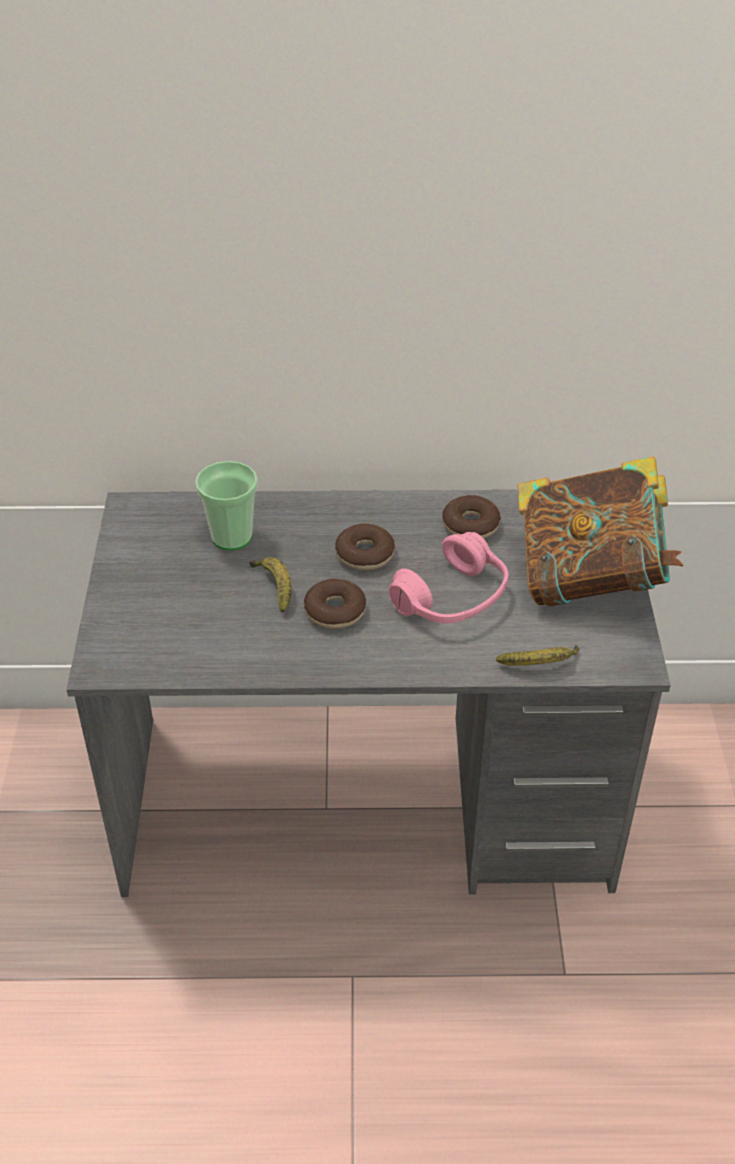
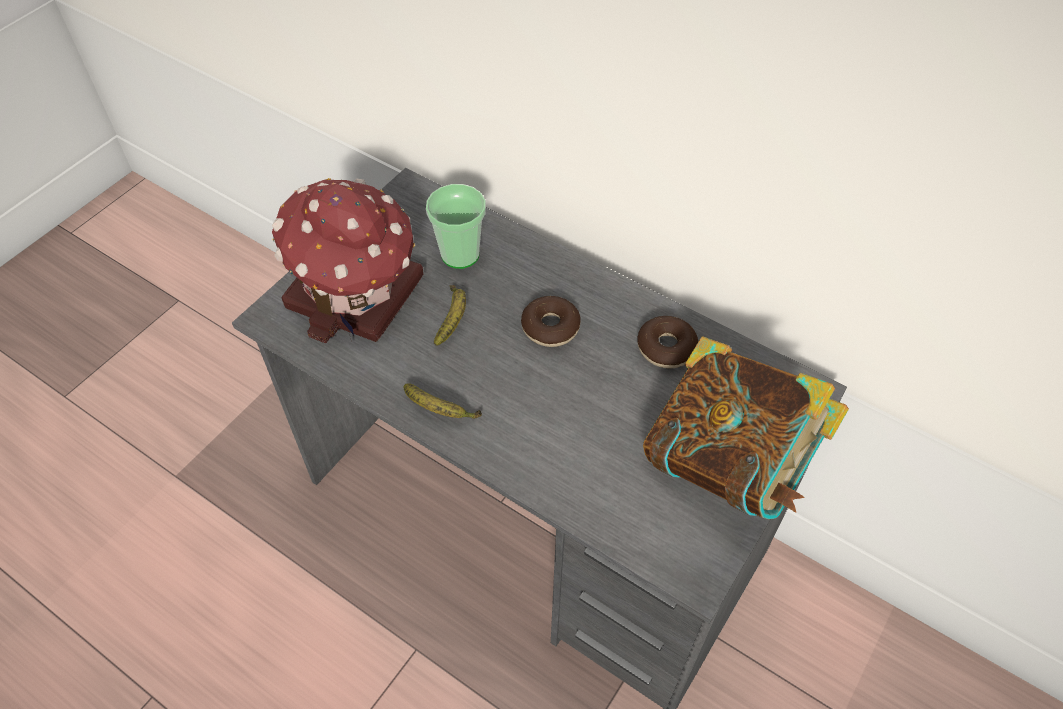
camera: 35 degrees right, 10 degrees up
(168, 610) = (357, 294): none -> toy house
(335, 611) = (480, 367): donut -> none
(452, 598) = (587, 411): pink headphones -> none
(540, 664) = (606, 523): banana -> banana (439, 410)

